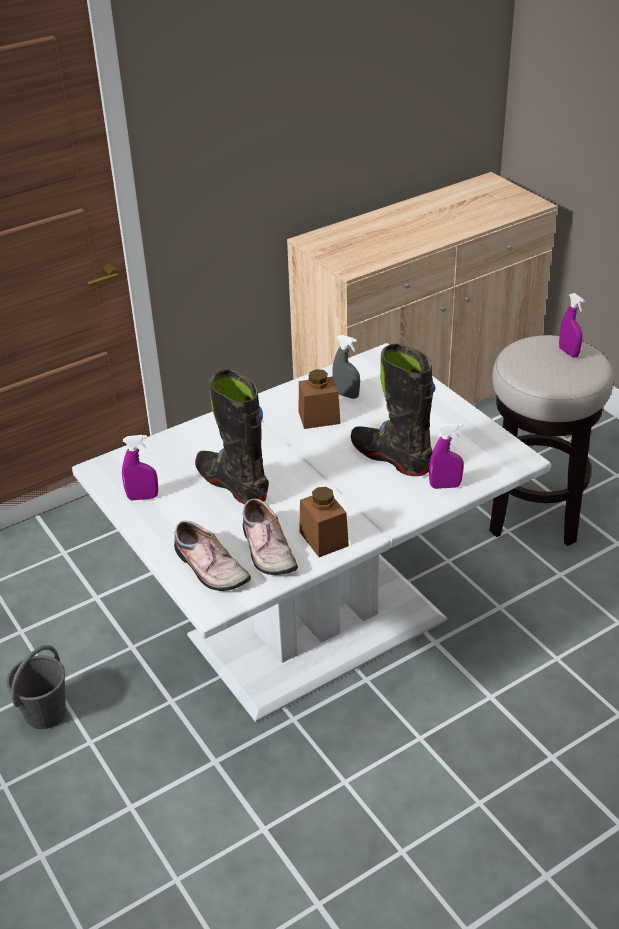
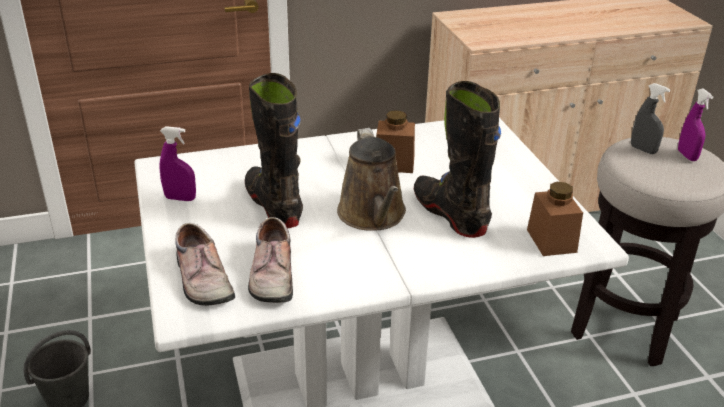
camera: 15 degrees right, 5 degrees down
(323, 539) = (337, 278): brown jar -> brown jar (551, 241)
(325, 474) = (373, 215): none -> brown watering can
(346, 395) = (431, 149): grey spray bottle -> grey spray bottle (643, 150)
(445, 486) = (497, 254): purple spray bottle -> none

